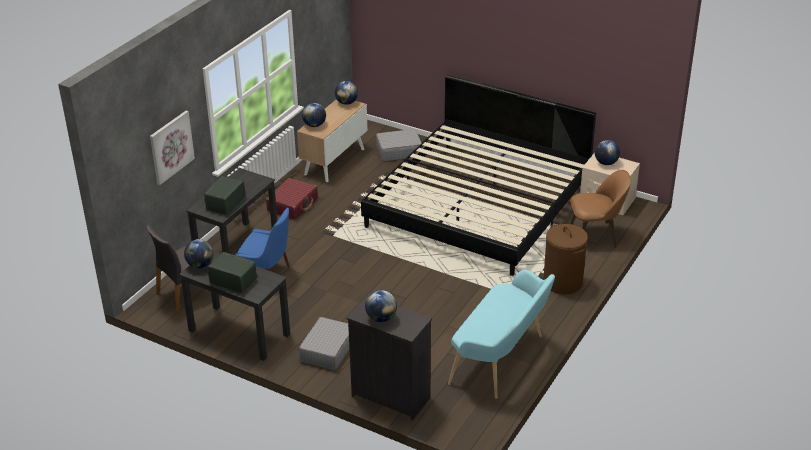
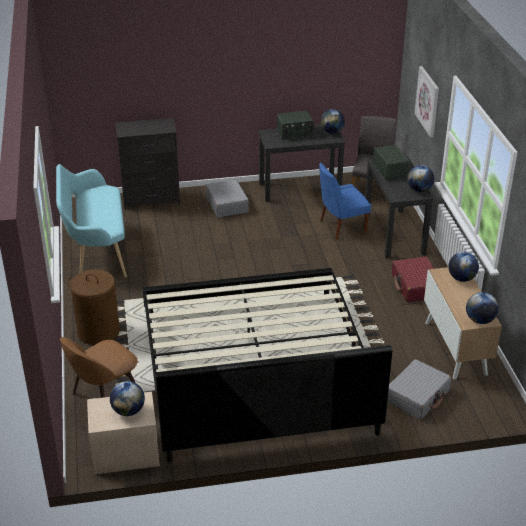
camera: 140 degrees right, 0 degrees up
(381, 318) = (150, 125): globe -> globe (419, 190)

